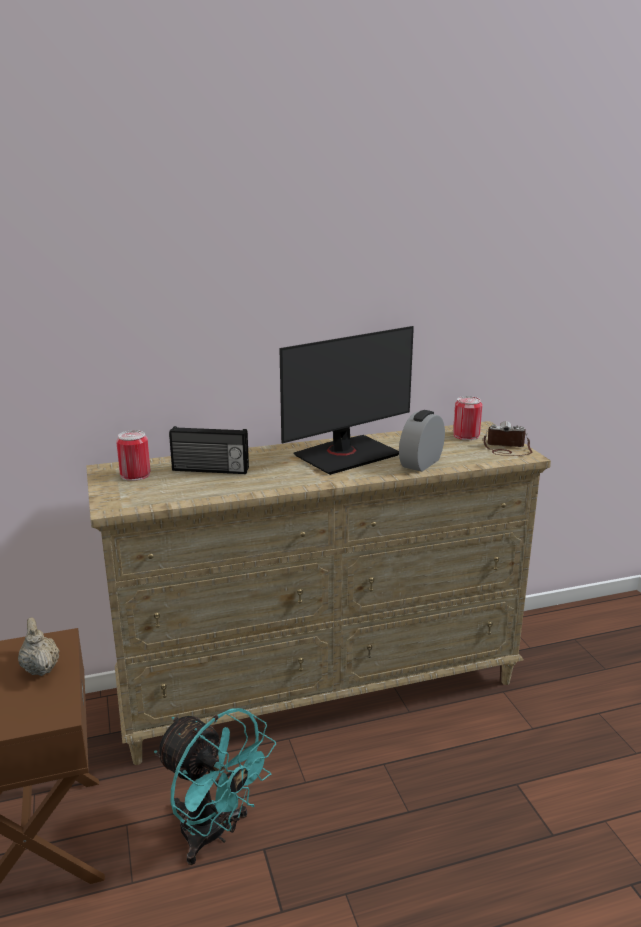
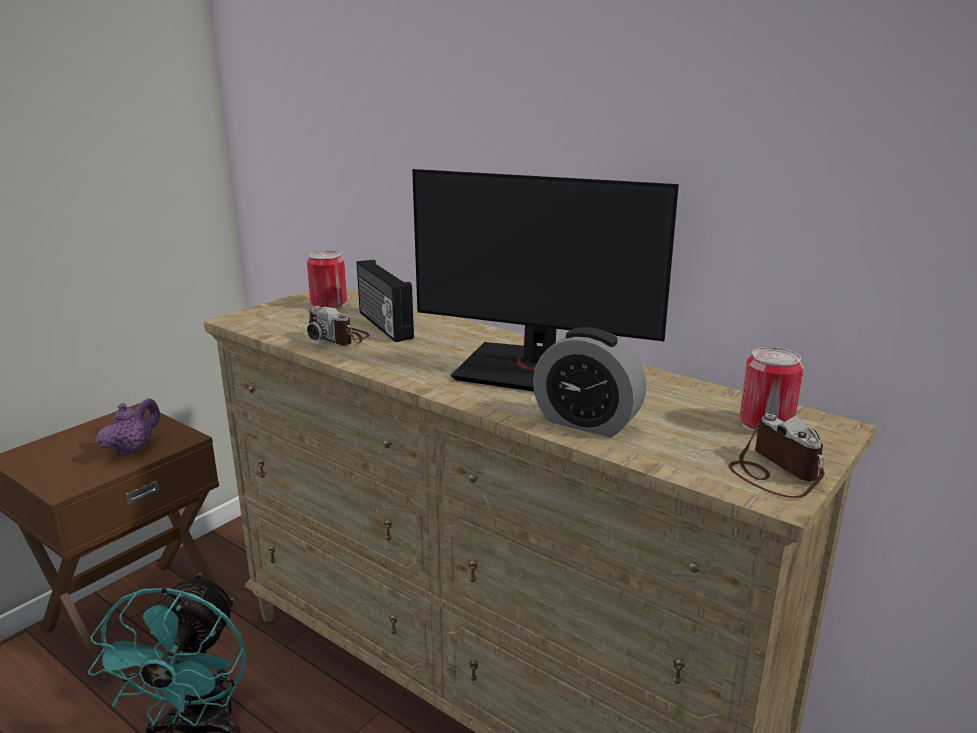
camera: 55 degrees right, 0 degrees up
(40, 668) = (133, 449): beige teapot -> purple teapot
(210, 486) = (339, 337): none -> camera
(421, 463) = (587, 422): alarm clock -> alarm clock turned 150 degrees counterclockwise

